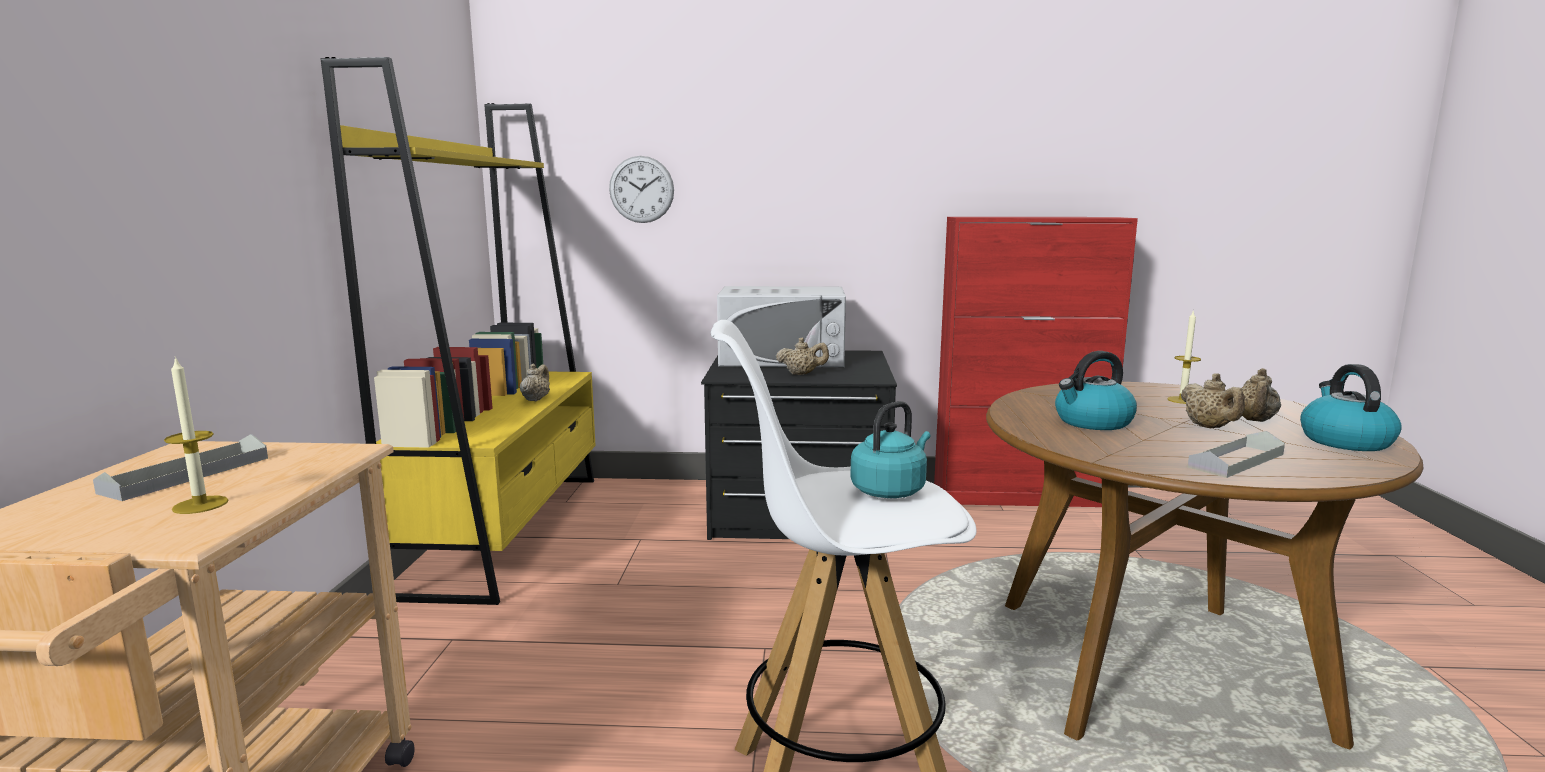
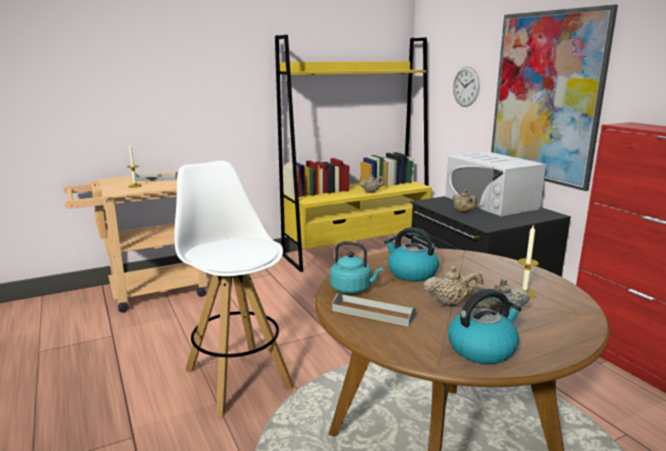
camera: 60 degrees right, 5 degrees up
(809, 196) = (545, 97): none -> picture
(890, 490) = (243, 250): turquoise kettle -> turquoise kettle (353, 289)
(1209, 427) = (451, 304): beige teapot -> beige teapot turned 135 degrees counterclockwise

